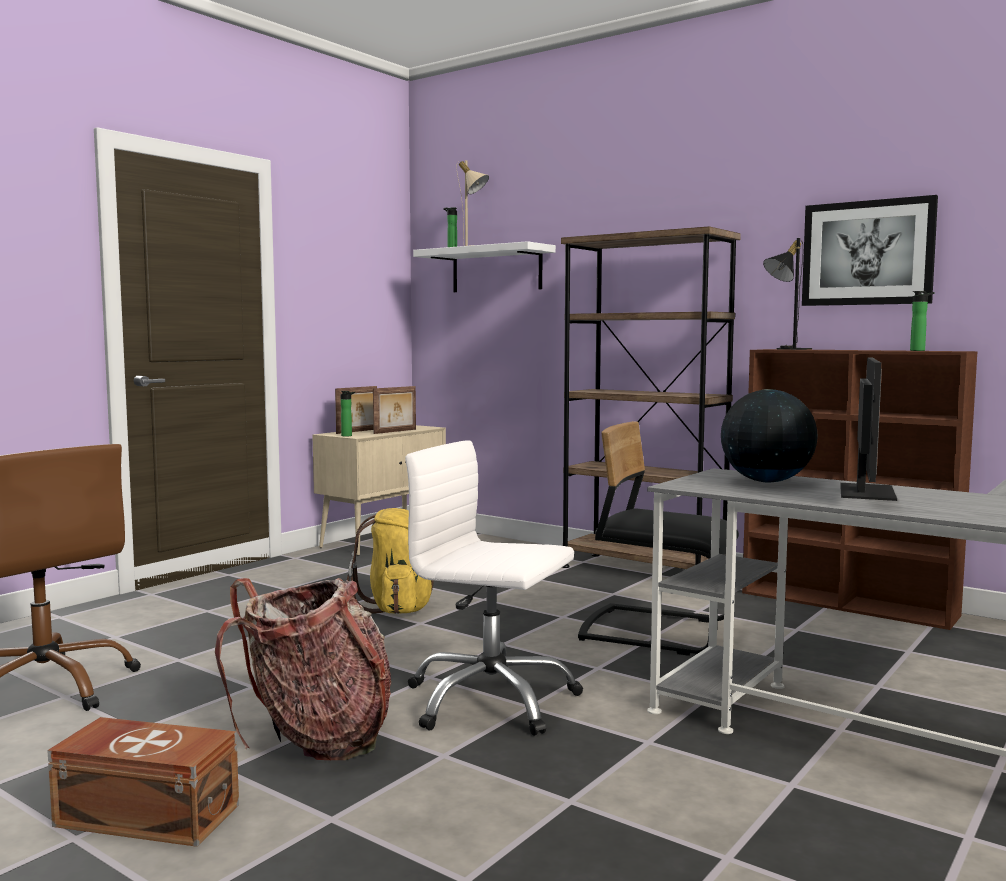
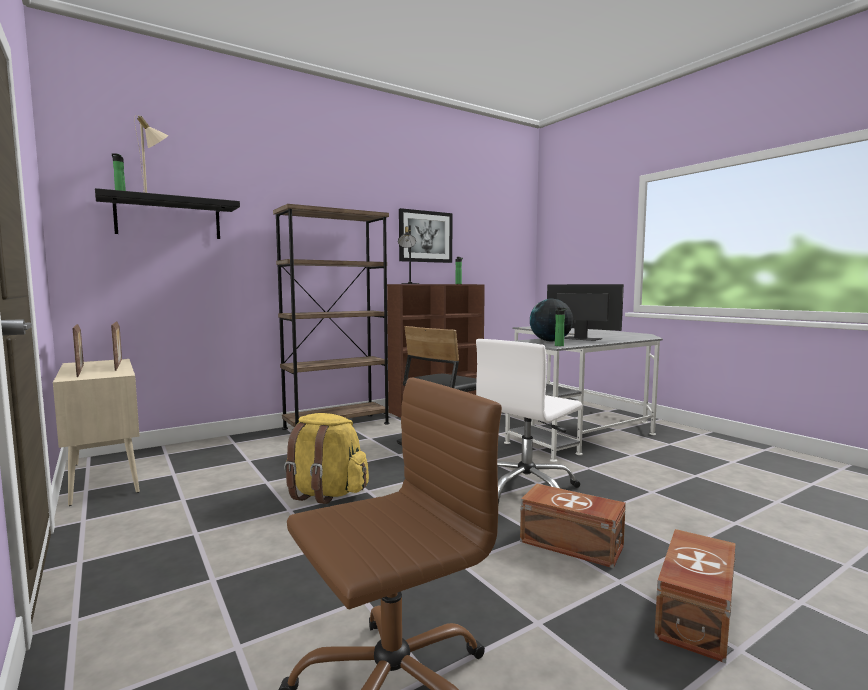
camera: 70 degrees left, 0 degrees up
(316, 739) = (572, 545): backpack -> brown storage box
(348, 436) = (107, 375): bottle -> bottle (560, 345)
(496, 270) = (169, 218): white shelf -> black shelf

